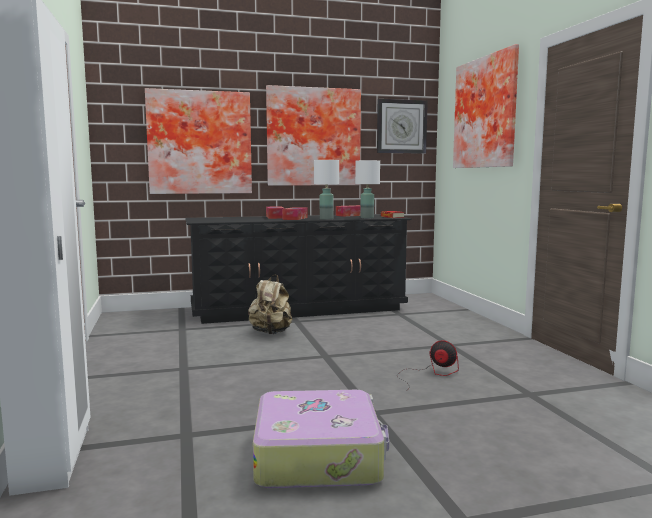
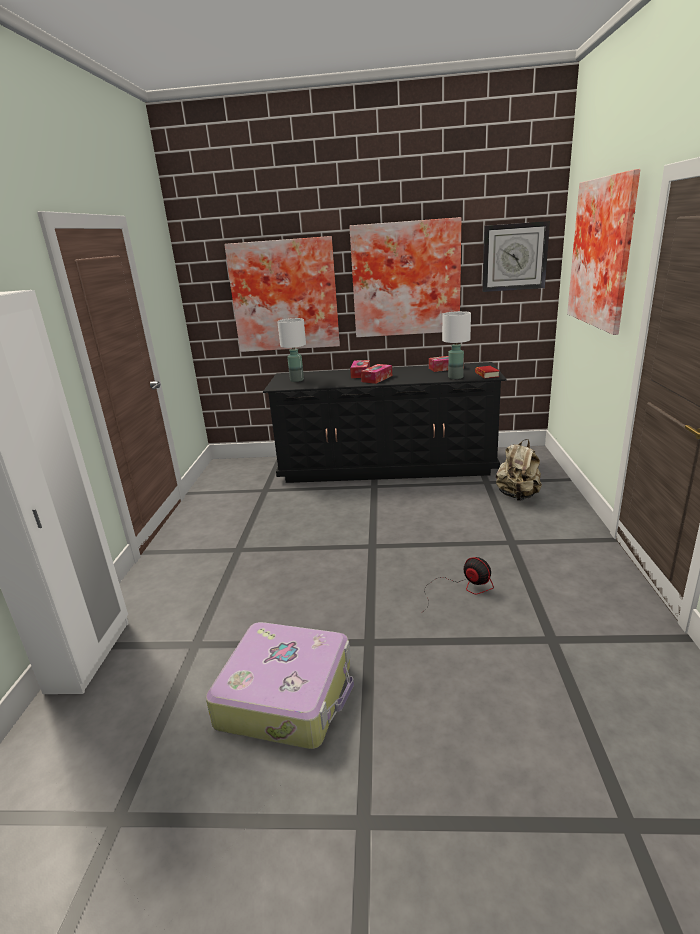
camera: 20 degrees right, 15 degrees up
(271, 333) = (340, 503): beige backpack -> beige backpack (518, 496)
(326, 219) = (408, 381): white table lamp -> white table lamp (297, 380)

